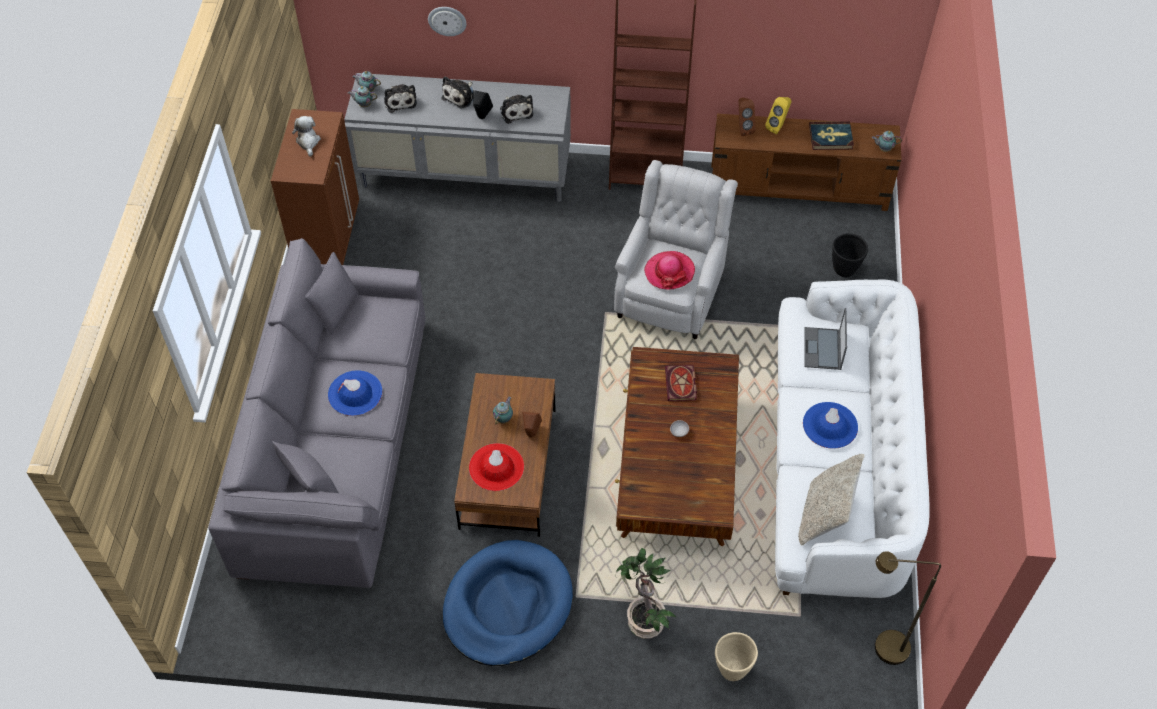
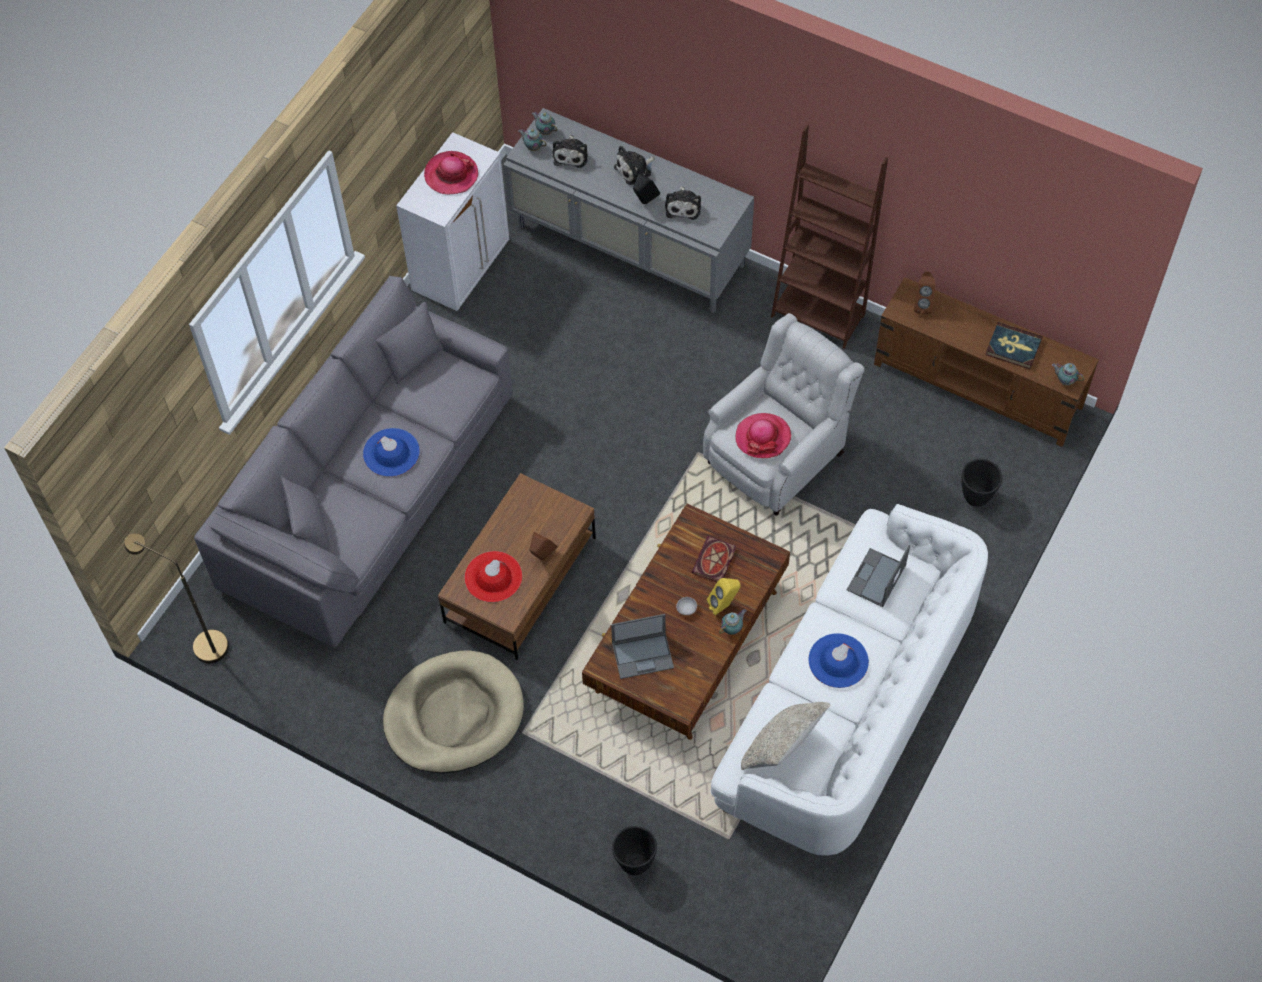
camera: 25 degrees right, 5 degrees up
(308, 142) = (451, 175): plush toy -> hat
(327, 231) = (461, 264): brown cabinet -> white cabinet
(447, 20) = (638, 89): wall clock -> none
(504, 418) = (524, 530): teapot -> teapot (732, 629)
(507, 606) = (454, 715): blue dog bed -> beige dog bed
(643, 622) = (574, 783): potted plant -> none
(663, 483) = (643, 655): none -> laptop
(732, 669) = (634, 863): beige planter -> black planter
(777, 127) = (961, 315): yellow speaker -> yellow speaker (724, 605)
(881, 649) = (792, 903): brown floor lamp -> brown floor lamp (202, 644)

